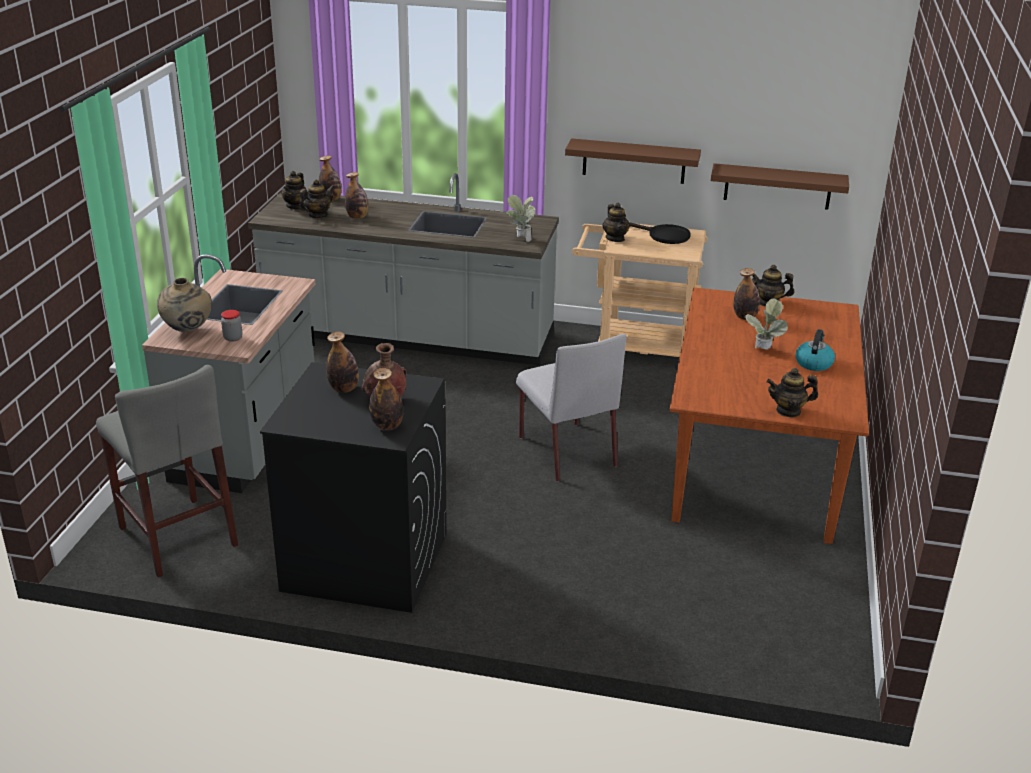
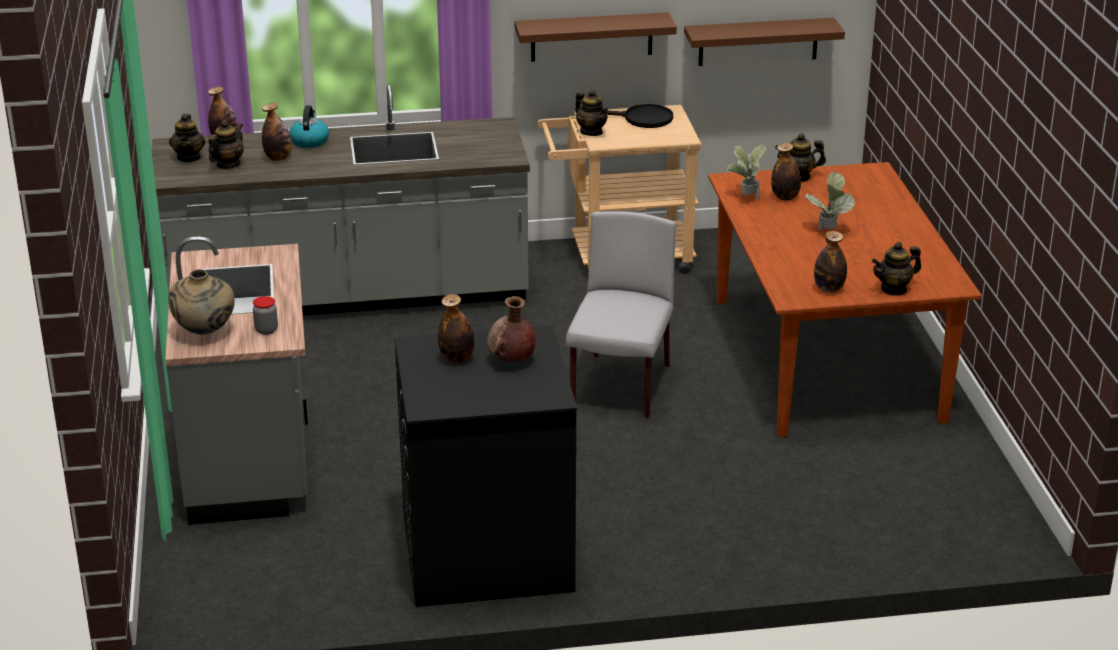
camera: 20 degrees left, 0 degrees up
(178, 536) = (252, 578): grey stool -> none
(387, 426) = (537, 387): bottle -> bottle (828, 288)
(520, 239) = (493, 152): potted plant -> potted plant (746, 197)
(566, 450) = (620, 388): grey chair -> grey chair turned 120 degrees counterclockwise
(813, 363) = (885, 234): kettle -> kettle (309, 141)

